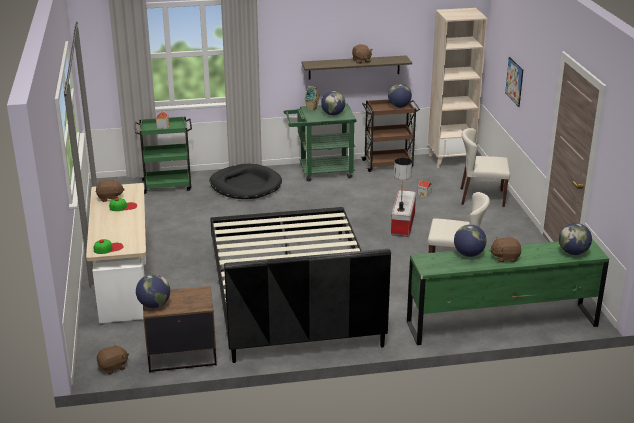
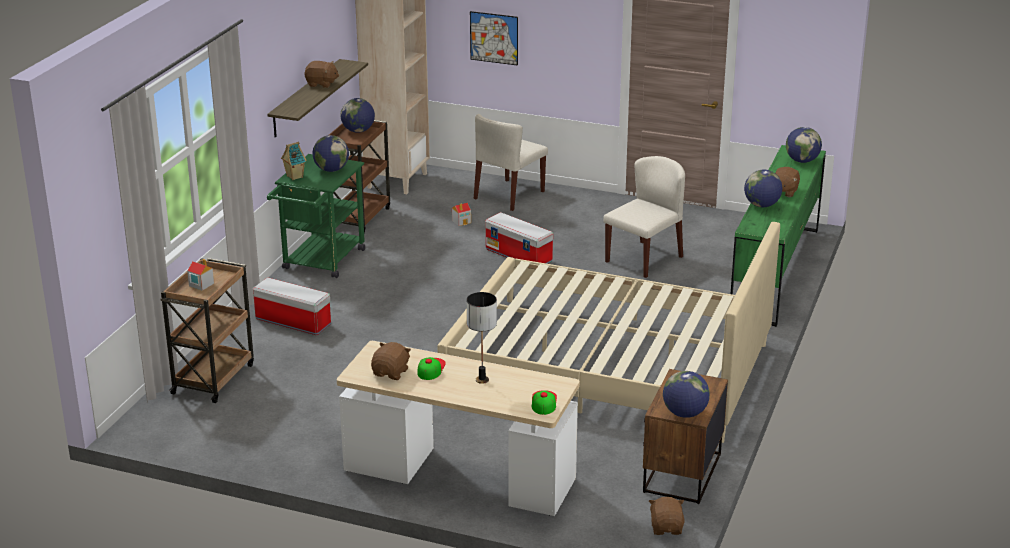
camera: 60 degrees left, 0 degrees up
(168, 185) = (214, 378): green cart -> brown cart
(245, 185) = (292, 322): black dog bed -> storage box
(291, 294) = (608, 366): black bed -> beige bed
(401, 210) = (536, 232): table lamp -> table lamp (482, 380)

